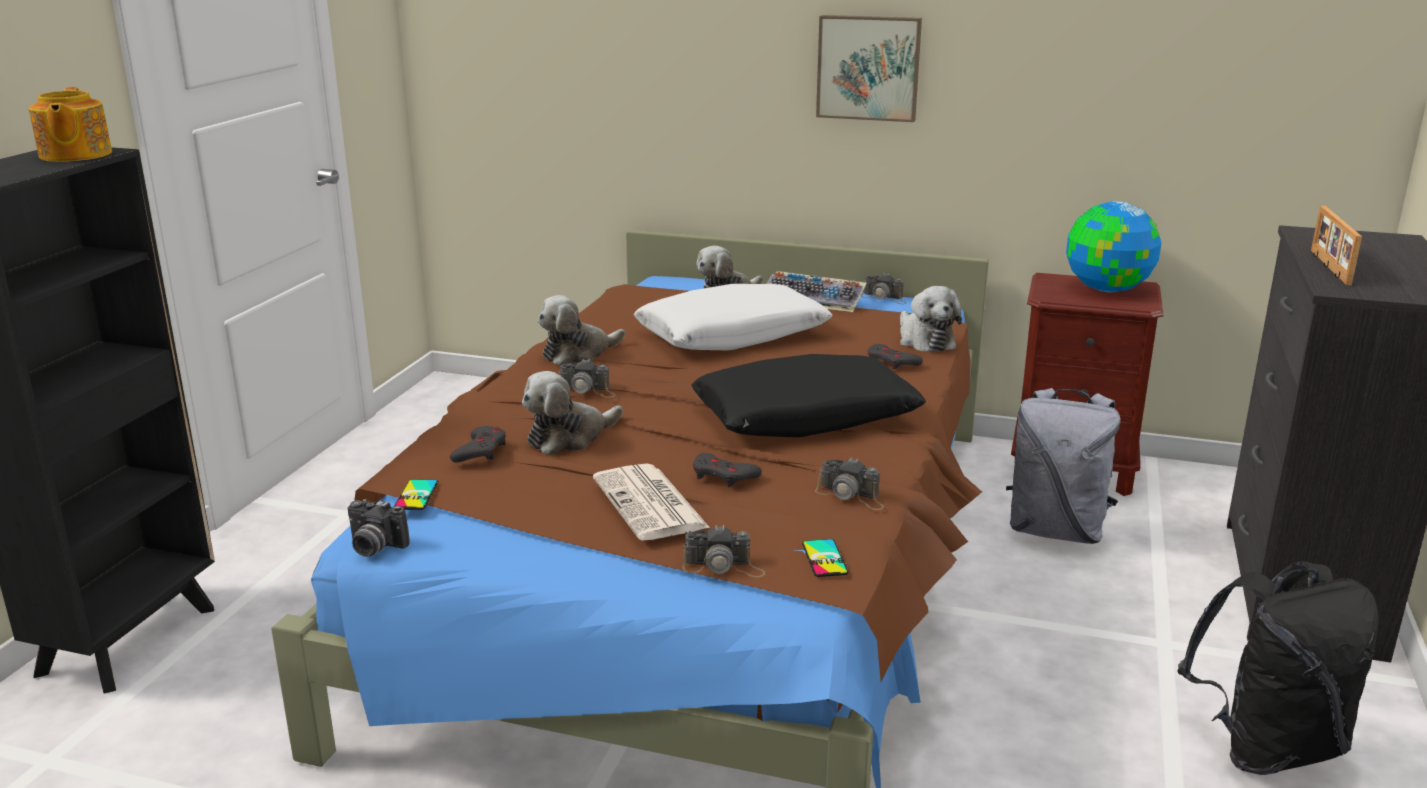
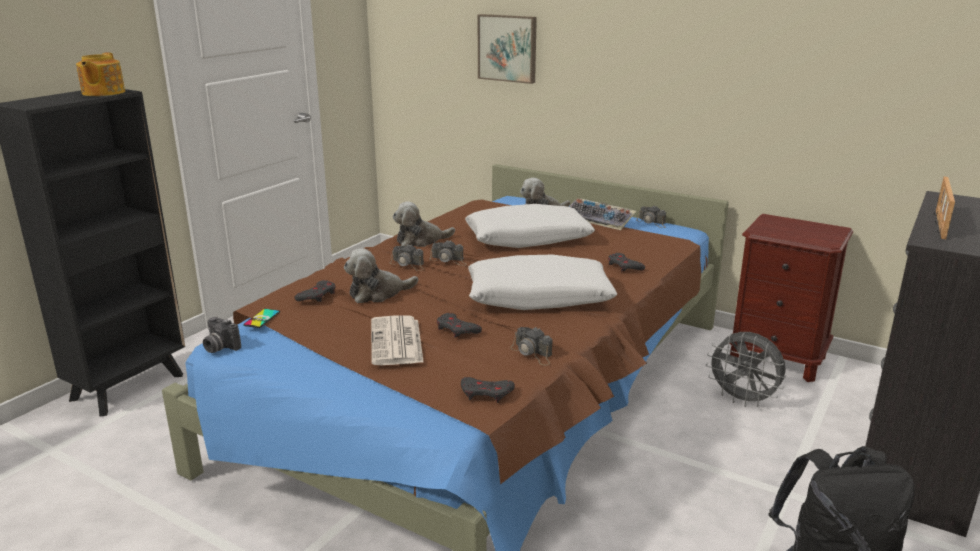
camera: 15 degrees right, 0 degrees up
(723, 567) = (417, 389): camera -> camera (449, 260)
(805, 417) = (539, 297): black pillow -> white pillow
(824, 558) = (486, 393): phone -> grey game controller
(868, 67) = (652, 61): picture -> picture (508, 48)
(924, 340) = (658, 254): plush toy -> none
(1056, 530) = (743, 400): grey backpack -> grey fan
(1107, 289) = (807, 229): globe -> none

